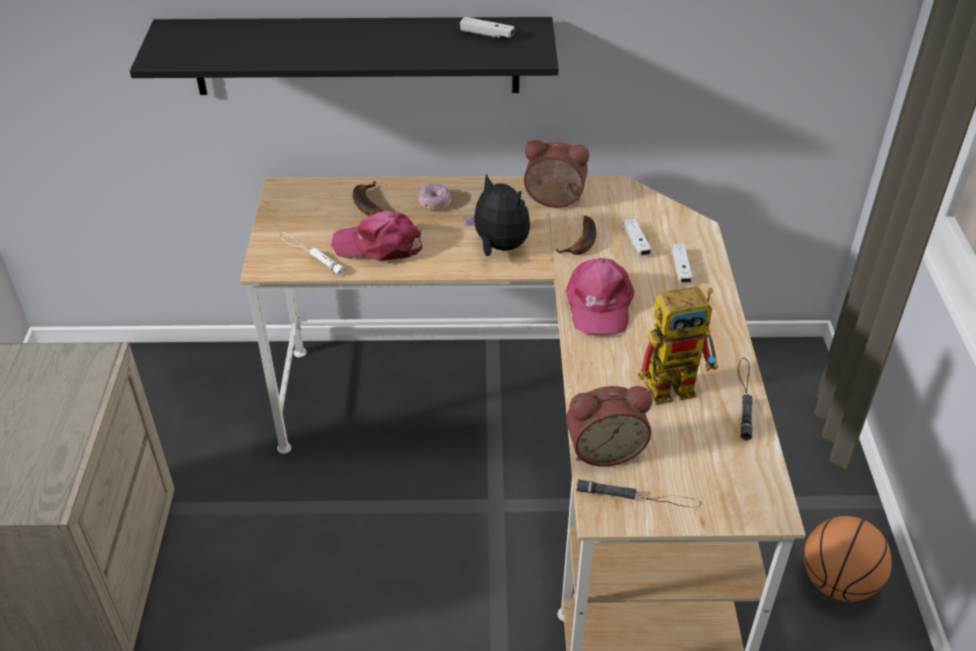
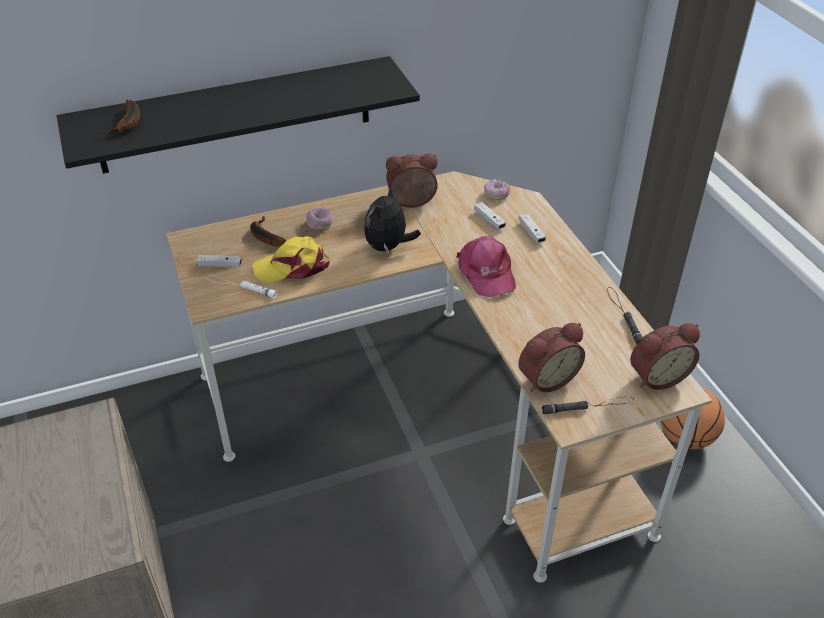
camera: 20 degrees left, 0 degrees up
(379, 245) = (293, 267): pink cap -> yellow cap
(487, 34) = (348, 78): white game controller -> white game controller (220, 265)
(498, 247) = (388, 247): plush toy -> plush toy turned 90 degrees counterclockwise
(582, 243) = (450, 230): banana -> banana (128, 123)
(661, 214) = (496, 194): none -> donut
(679, 384) = (574, 317): toy robot -> none
(747, 484) = (656, 376): none -> alarm clock

